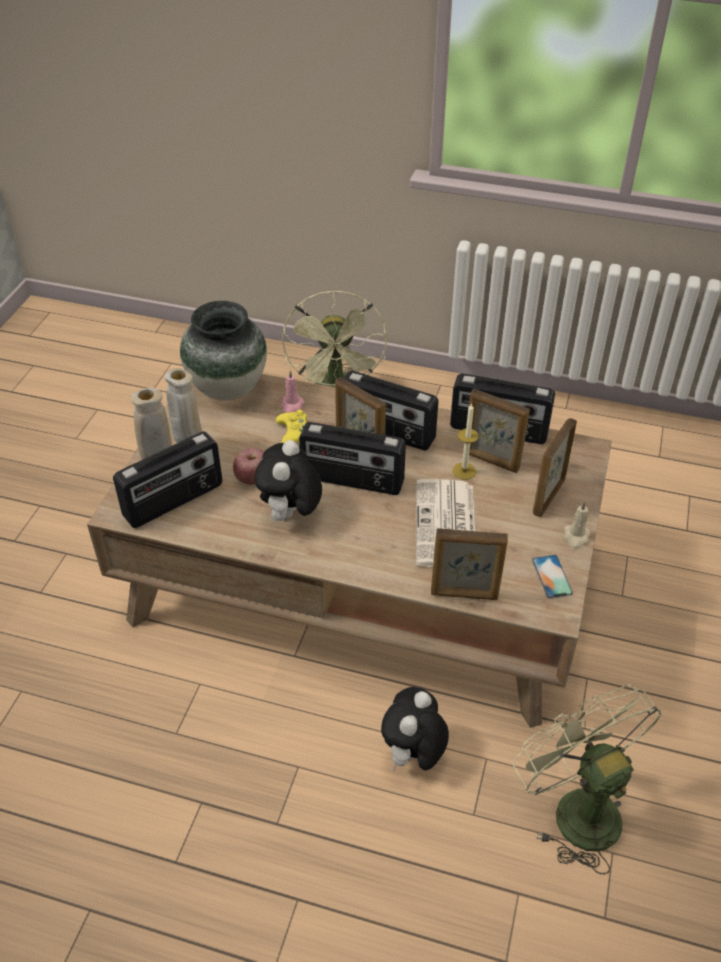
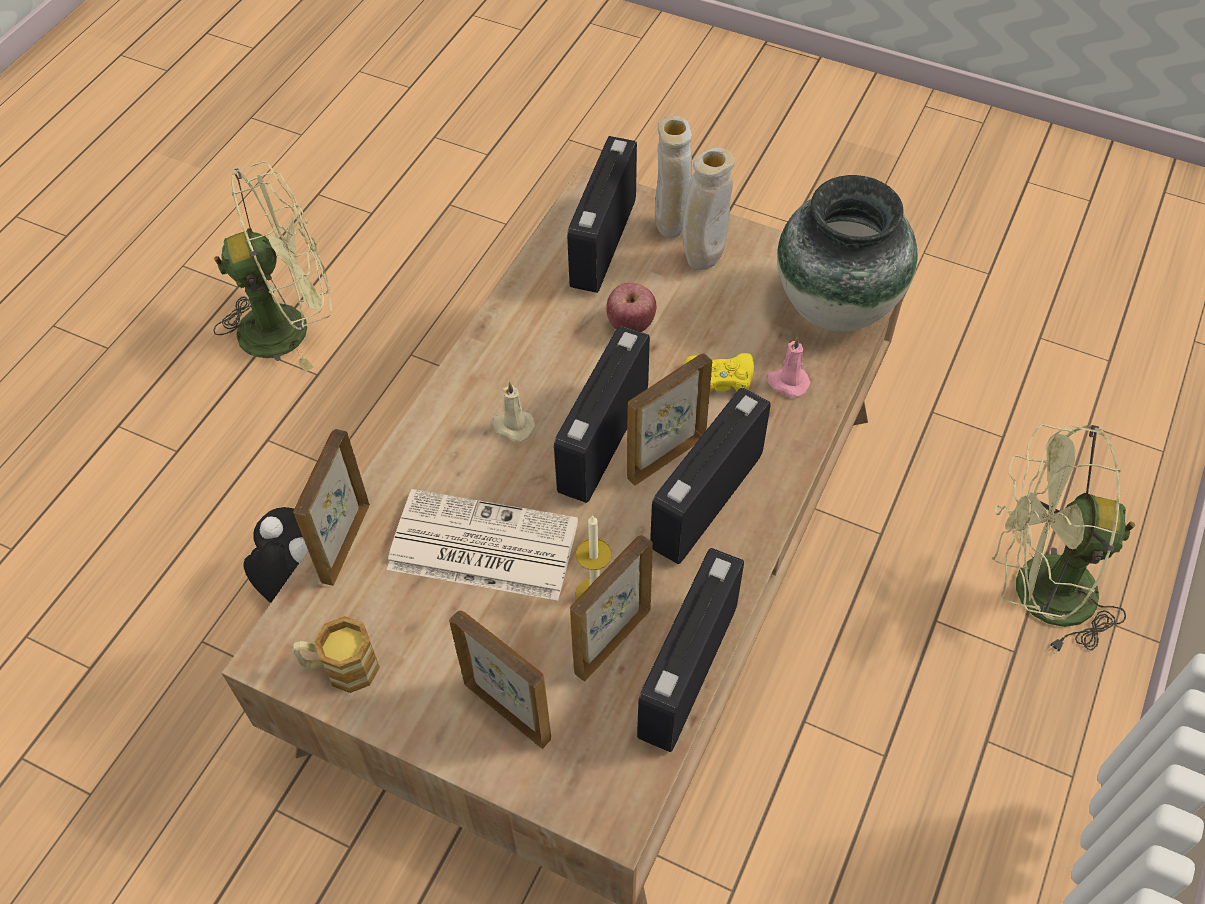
camera: 100 degrees right, 10 degrees up
(174, 501) = (602, 243): radio -> radio turned 45 degrees clockwise
(290, 515) = (547, 361): plush toy -> none
(552, 577) = (340, 668): phone -> mug
(576, 537) = (408, 728): beige candle -> beige candle (512, 426)
(576, 807) = (163, 766): green fan -> green fan (289, 325)

